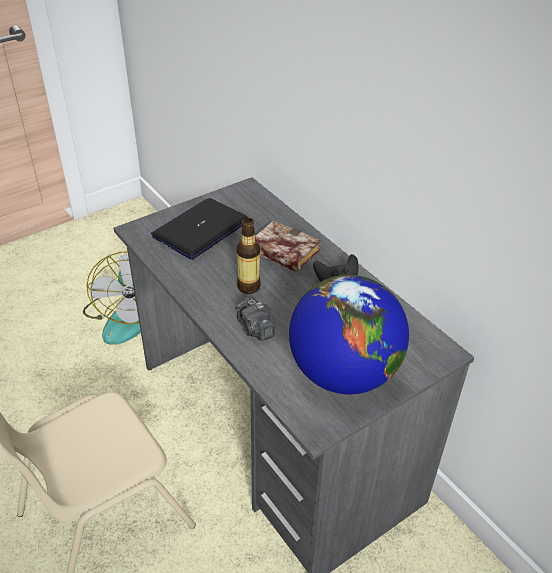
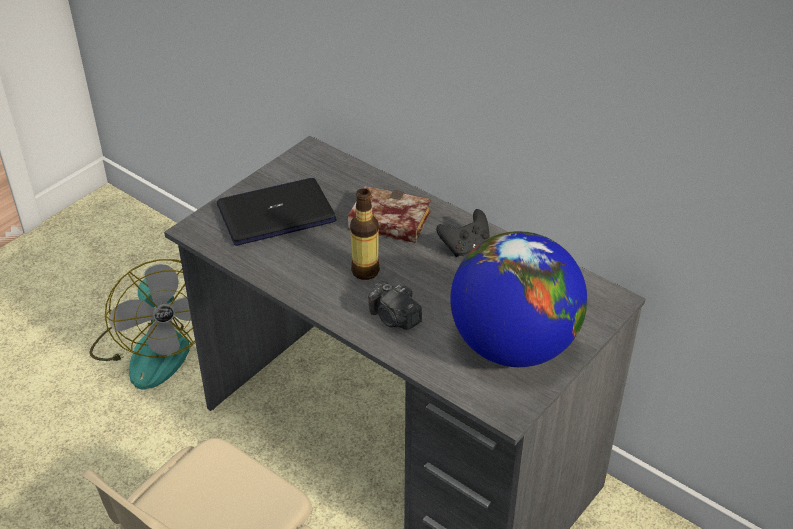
camera: 15 degrees left, 0 degrees up
(201, 229) = (276, 213): laptop -> laptop turned 45 degrees clockwise

